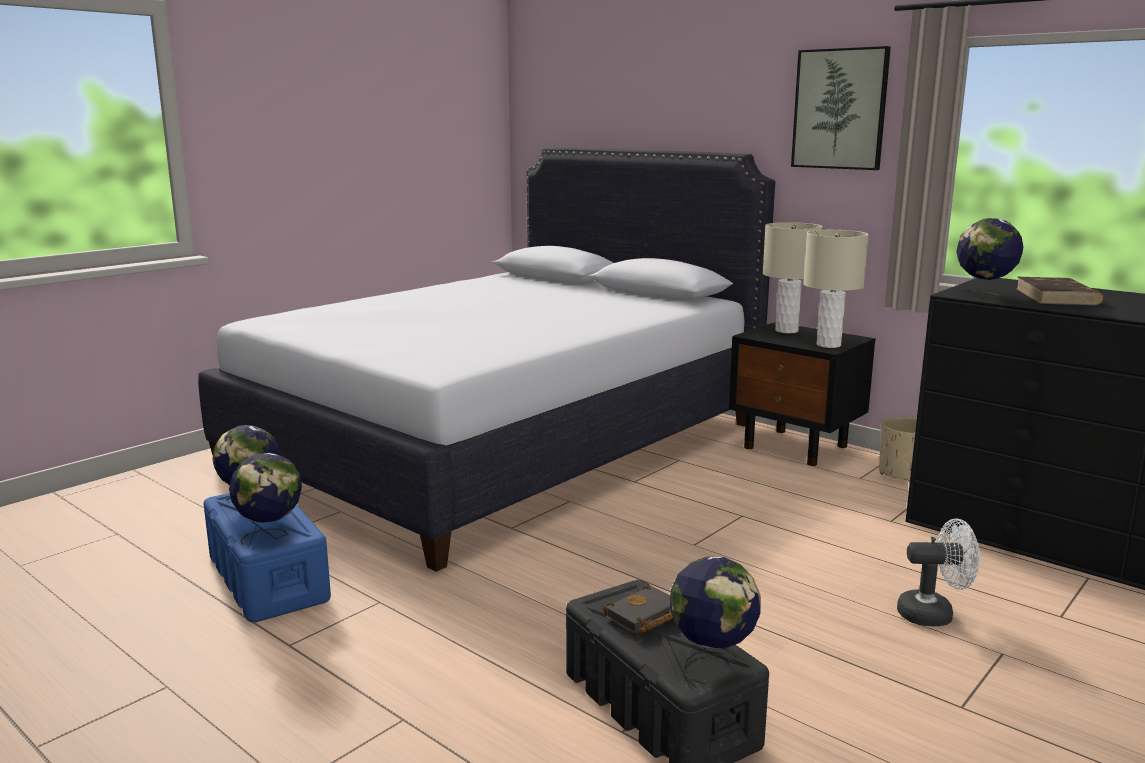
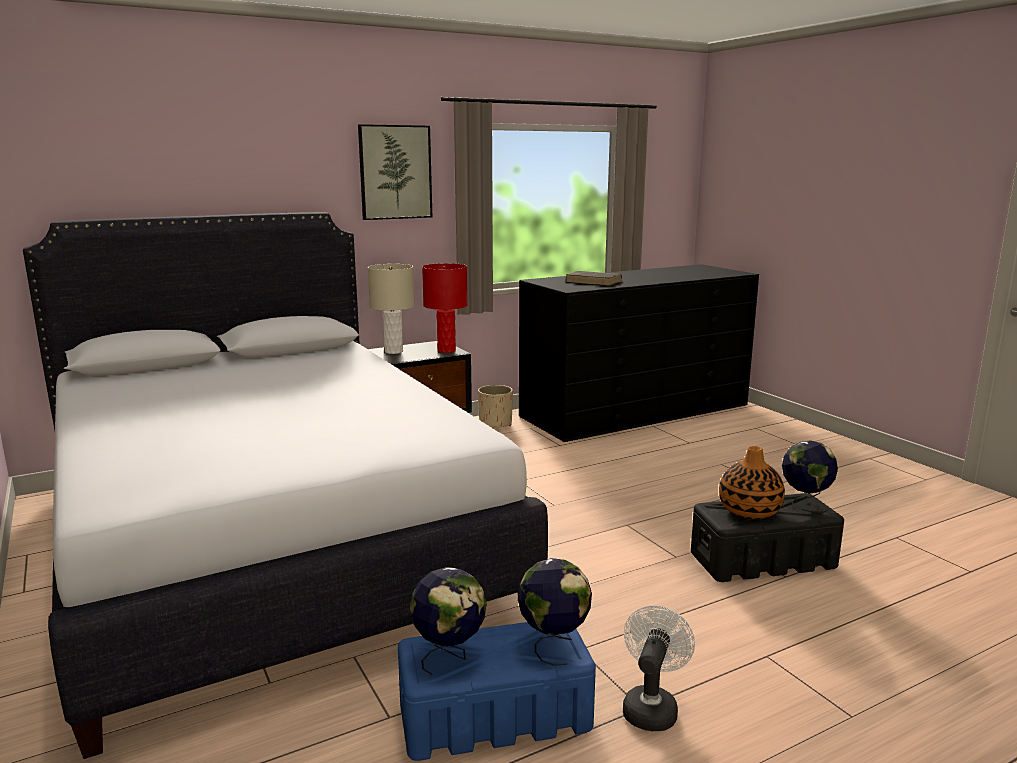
camera: 70 degrees left, 0 degrees up
(644, 617) = (749, 511): black book -> vase
(829, 345) = (446, 350): beige table lamp -> red table lamp
(934, 614) = (677, 466): white fan -> white fan (651, 707)
(983, 295) = (579, 287): globe -> none

